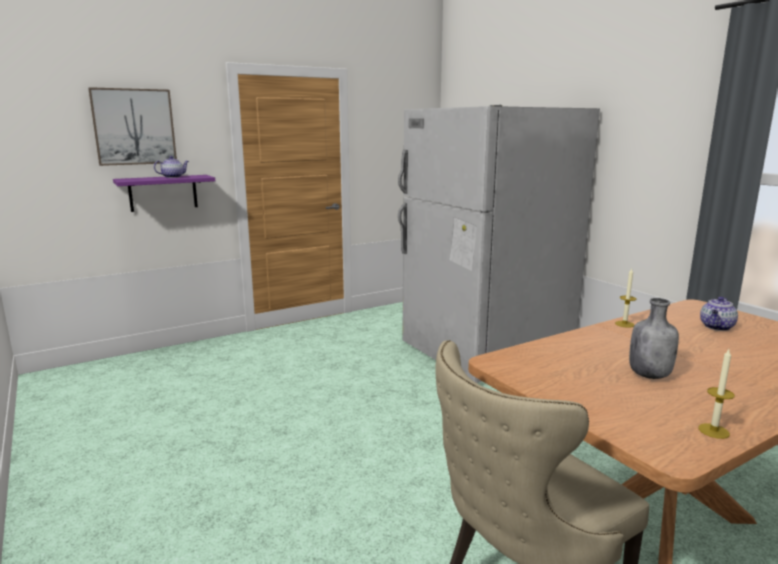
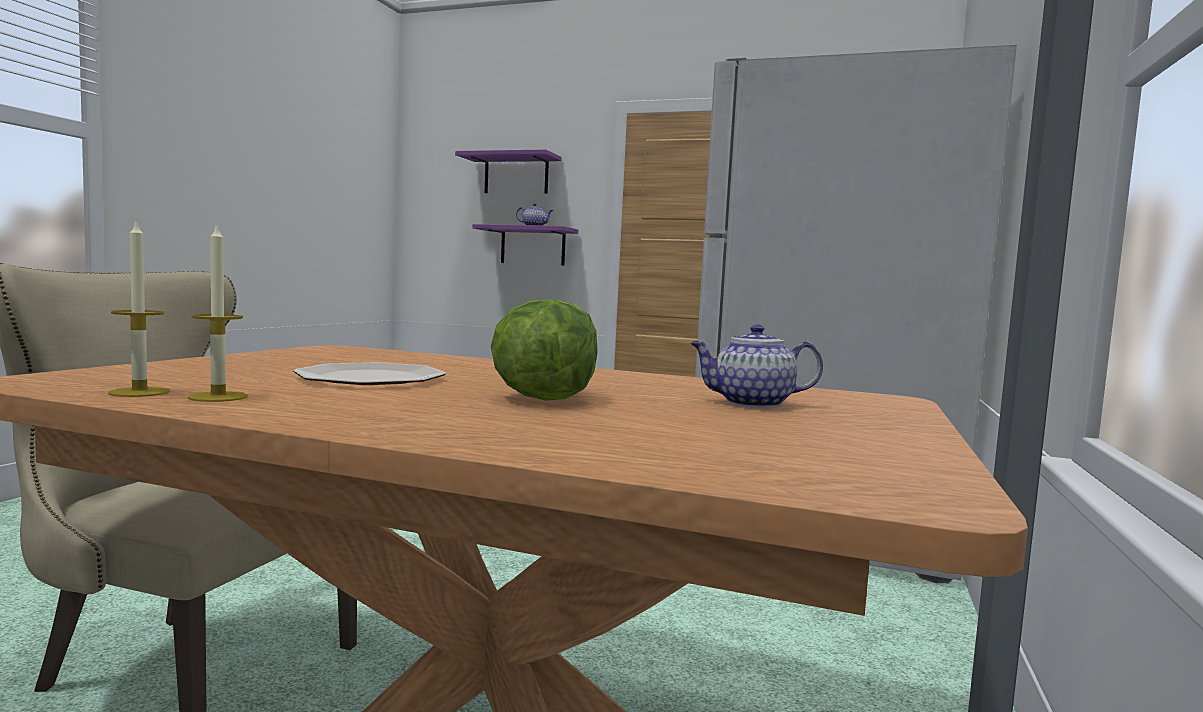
camera: 50 degrees right, 10 degrees down
(134, 127) = (516, 175): picture -> purple shelf
(624, 324) = (622, 373): candle -> candle (218, 397)
(649, 375) = (372, 378): grey bottle -> plate
(712, 356) = (543, 398): none -> lettuce

